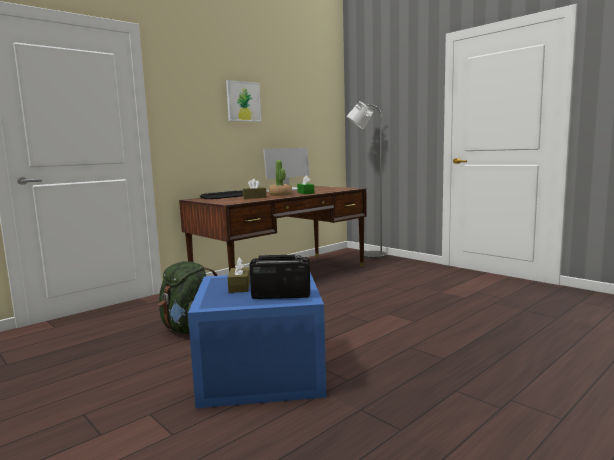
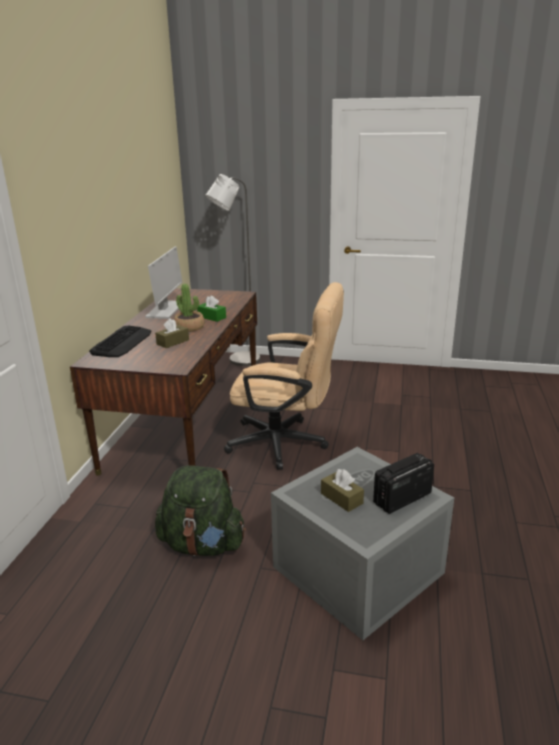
camera: 35 degrees left, 15 degrees up
(243, 101) = (104, 197): picture -> none
(259, 373) = (358, 572): blue storage box -> grey storage box
(329, 298) = (286, 443): none -> beige office chair

